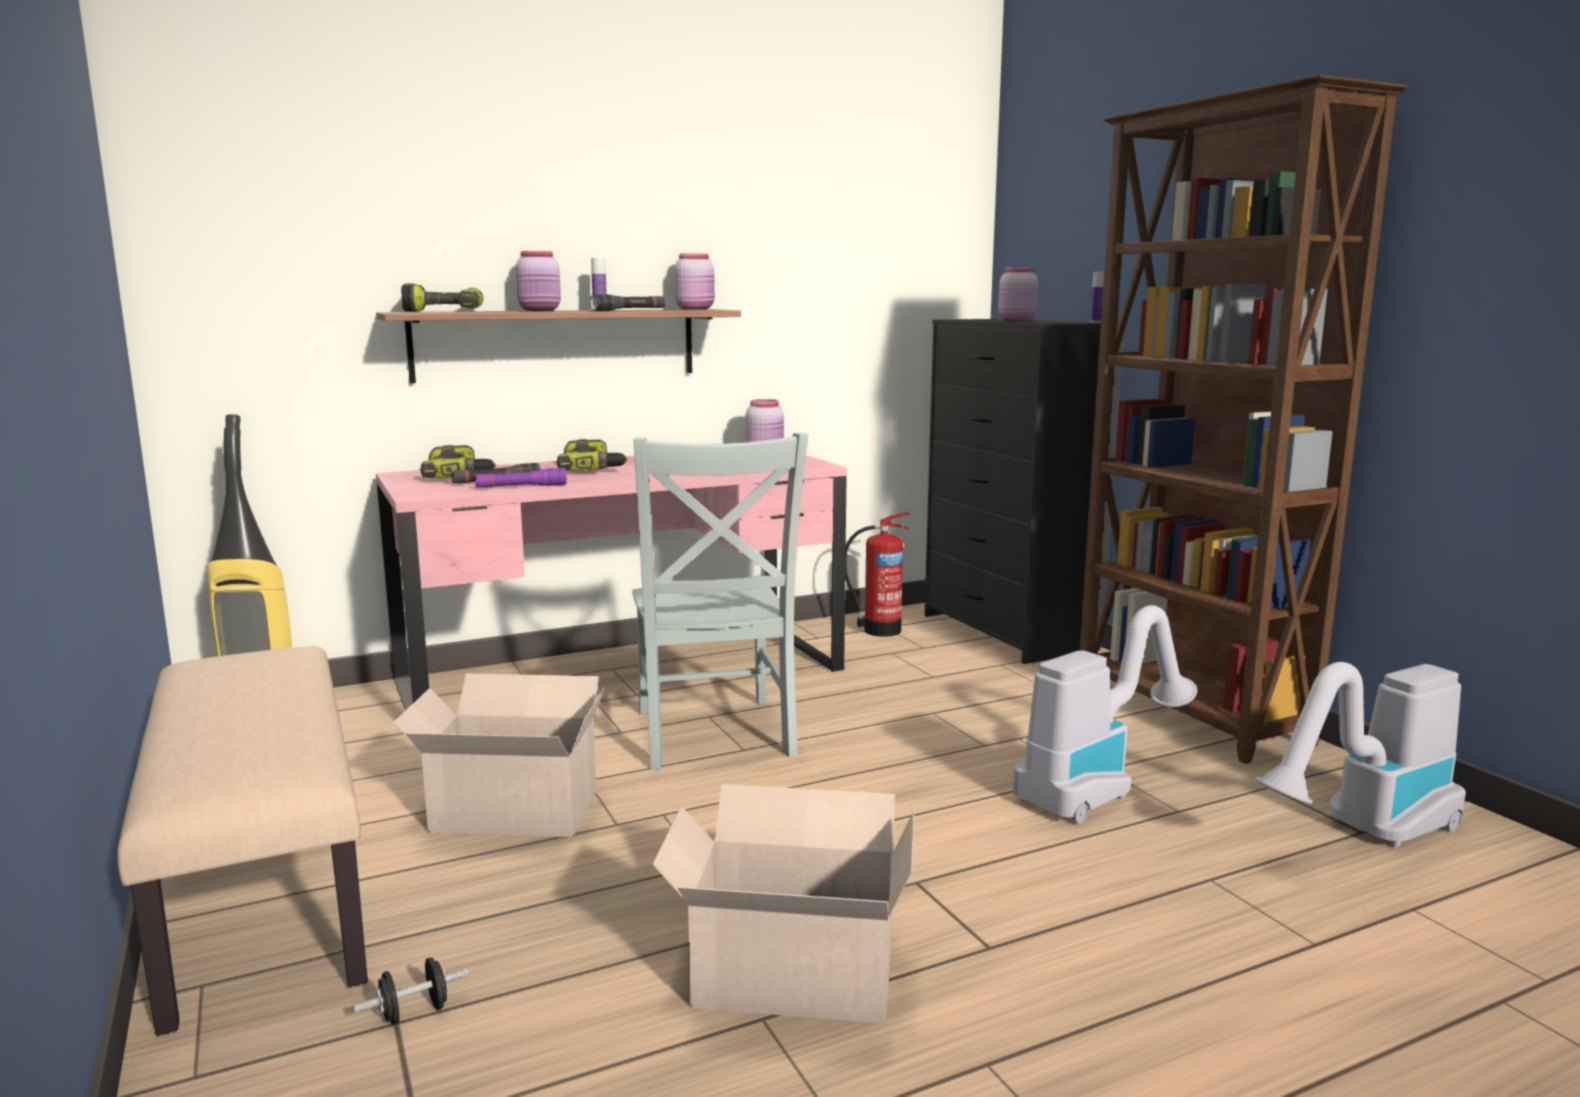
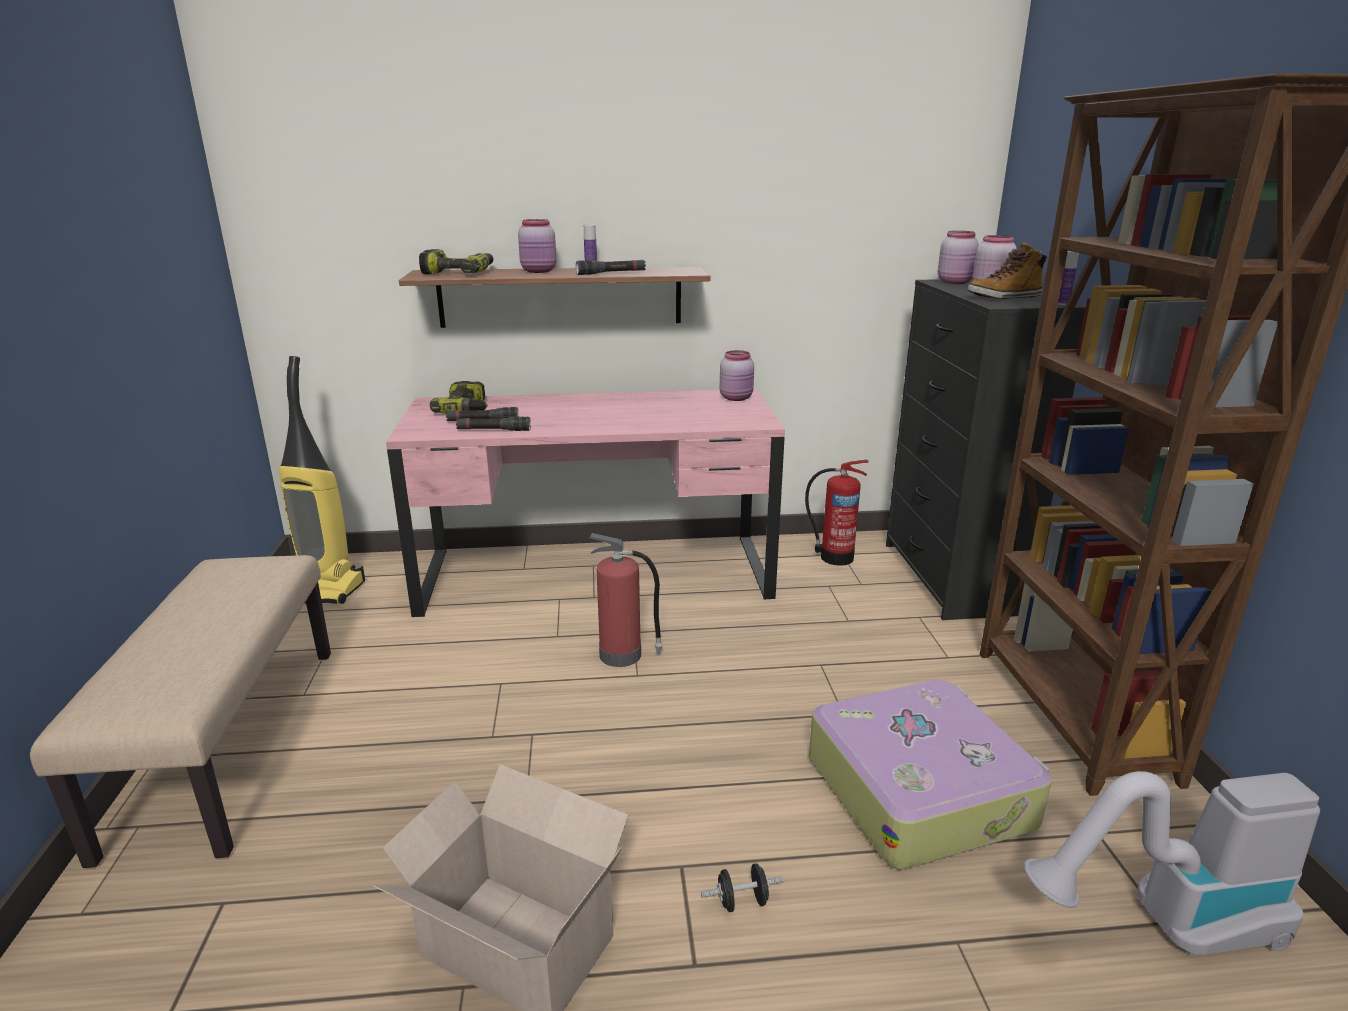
camera: 20 degrees right, 10 degrees up
(414, 1013) = (239, 897): black dumbbell -> black dumbbell (742, 901)
(511, 811) = (428, 704): cardboard box -> none
(521, 487) = (493, 430): purple flashlight -> black flashlight
(593, 469) = (573, 409): power drill -> none
(696, 309) = (680, 269): pink jar -> pink jar (955, 282)
(713, 736) = (623, 655): grey chair -> fire extinguisher
(1039, 321) = (1004, 297): none -> boot
(1098, 786) = (919, 789): vacuum cleaner -> suitcase

